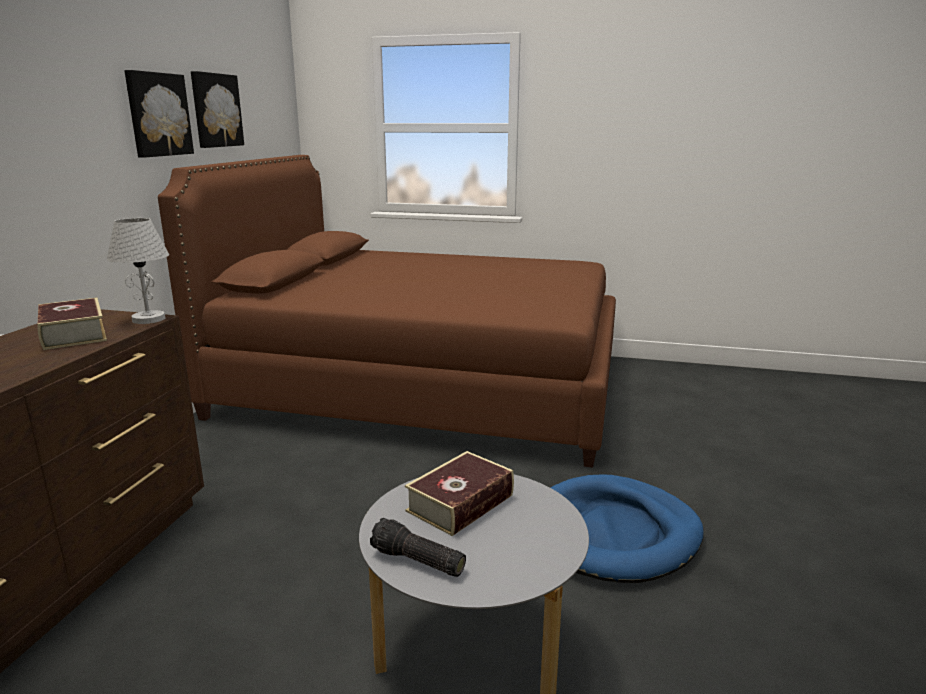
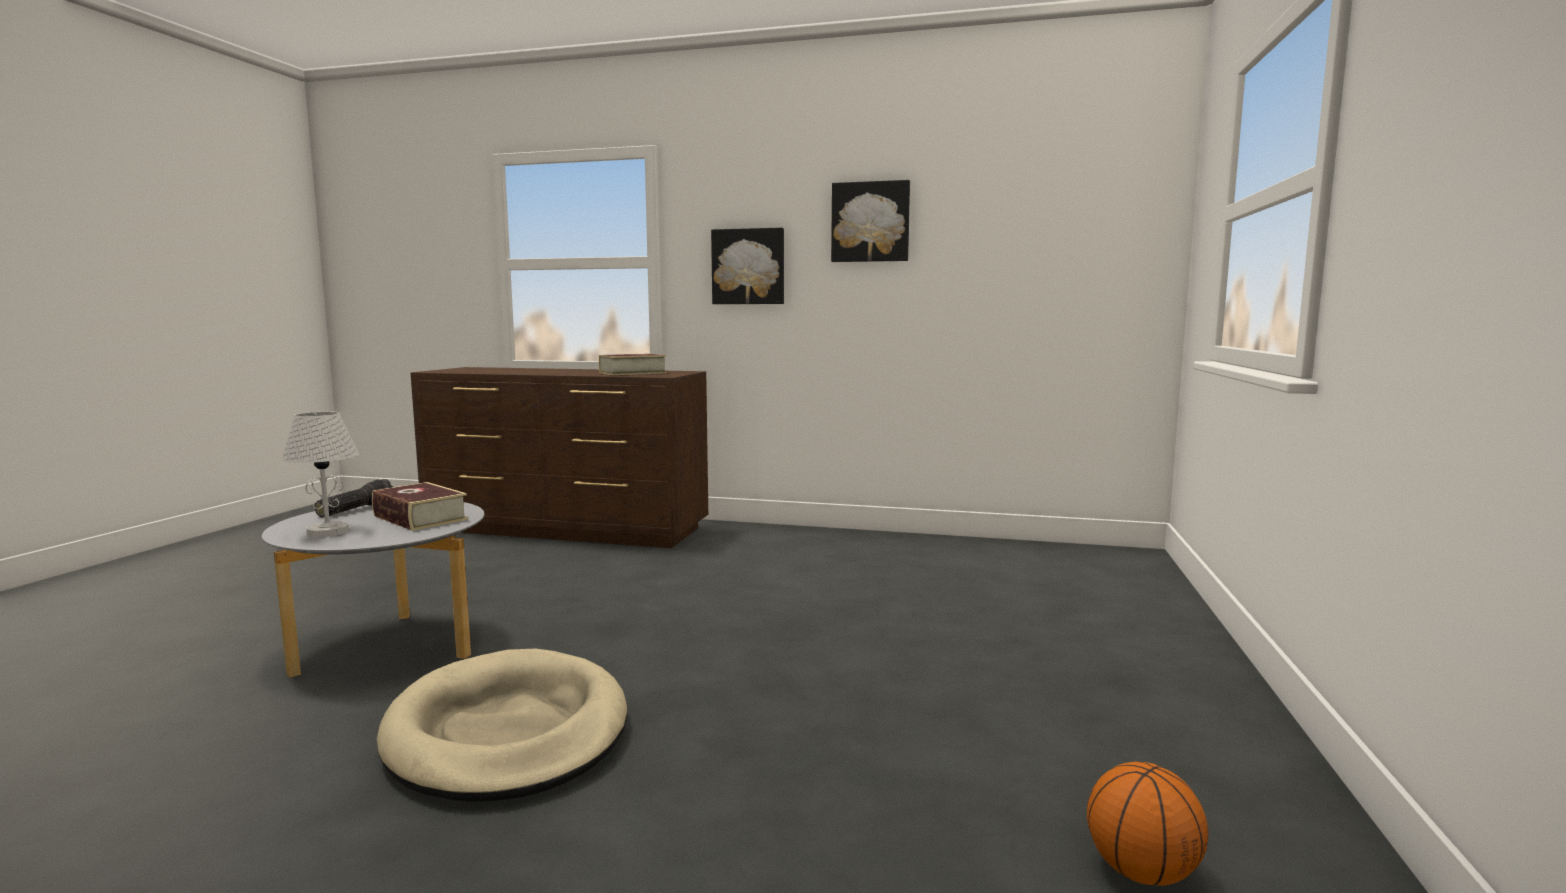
camera: 90 degrees right, 10 degrees down
(148, 319) = (663, 375): white table lamp -> white table lamp (327, 532)
(215, 110) = (970, 214): picture -> picture (748, 267)
(424, 386) = (989, 618): brown bed -> none
(613, 533) = (508, 733): blue dog bed -> beige dog bed
(650, 388) = (1141, 872): none -> basketball

